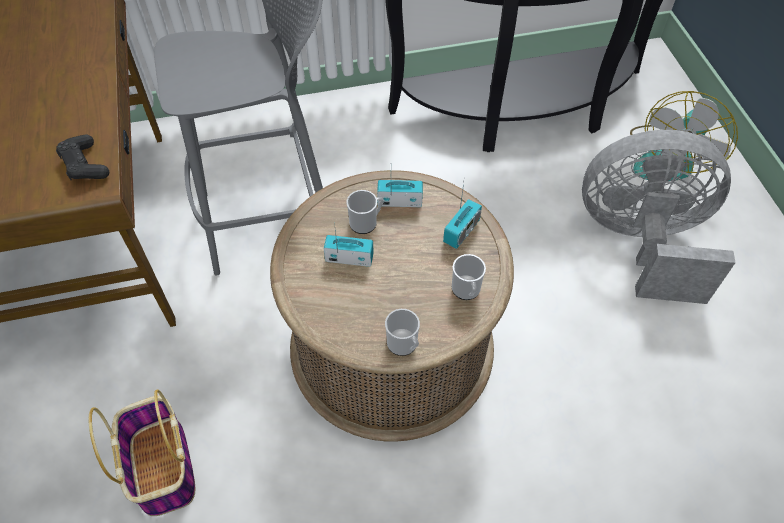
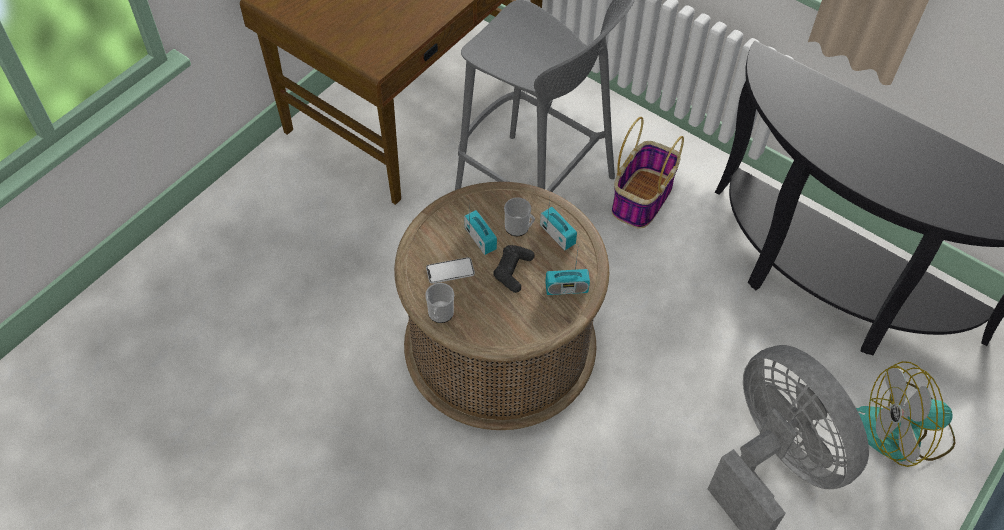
camera: 50 degrees right, 0 degrees up
(85, 165) = (384, 47): black game controller -> black game controller (513, 271)
(162, 465) = (295, 276): basket -> basket (642, 198)
(362, 304) = (450, 271): none -> phone
(466, 291) = (517, 323): mug -> none

